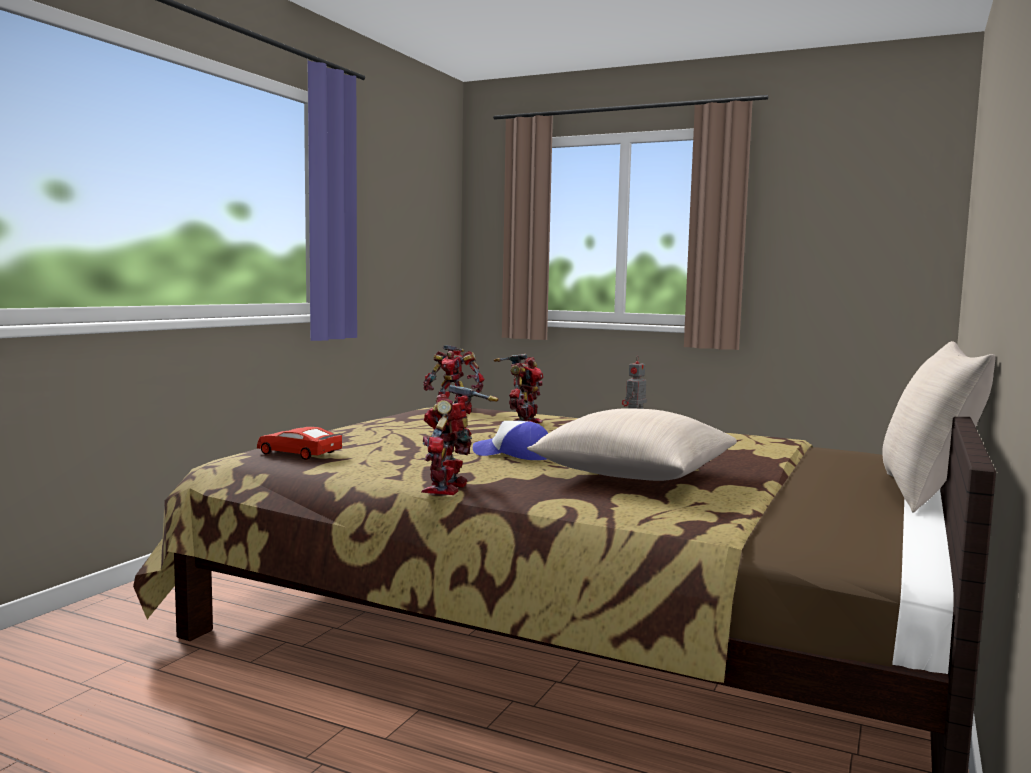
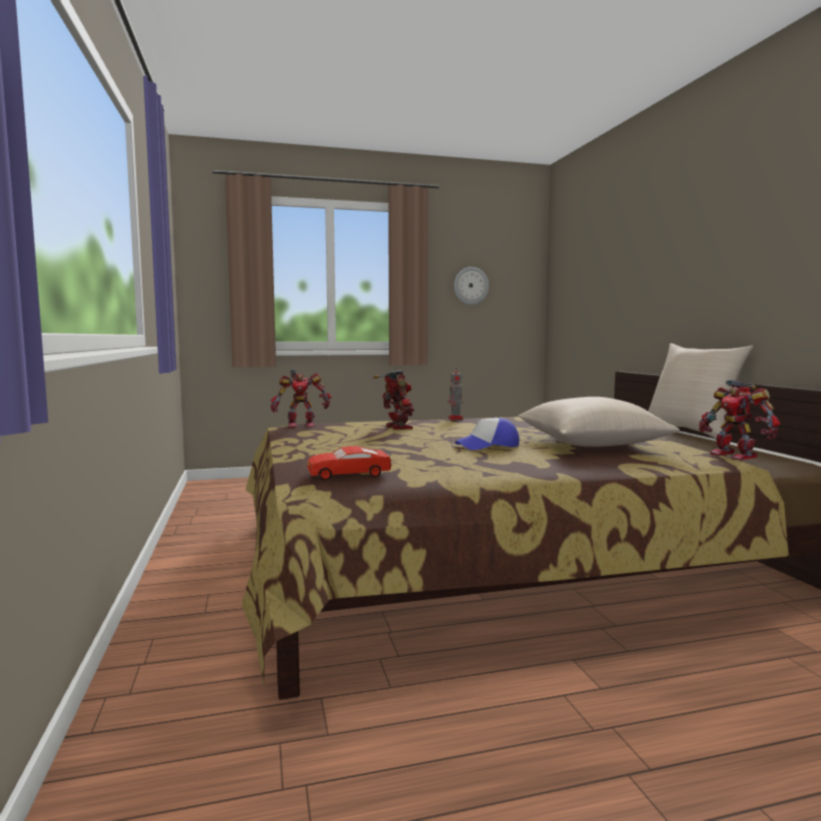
camera: 40 degrees left, 0 degrees up
(449, 488) = (551, 473): toy robot -> toy robot (735, 455)
(823, 236) = (471, 286): none -> wall clock

